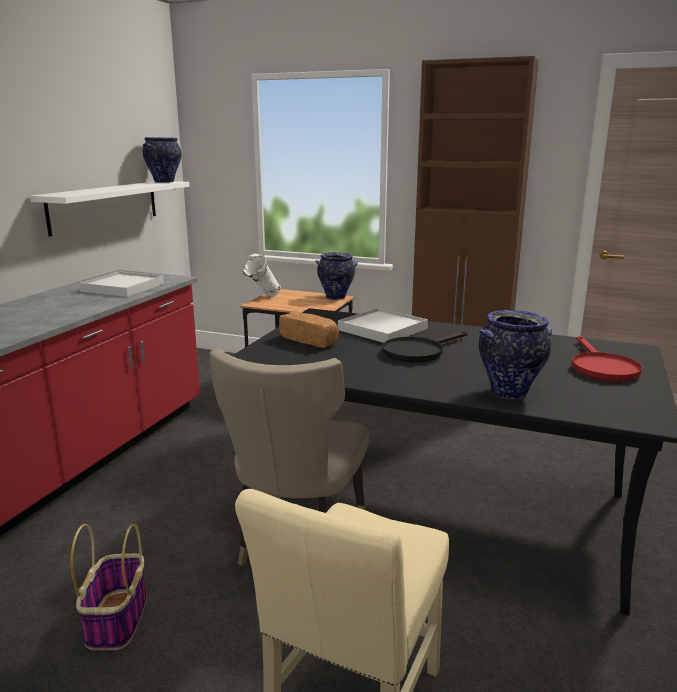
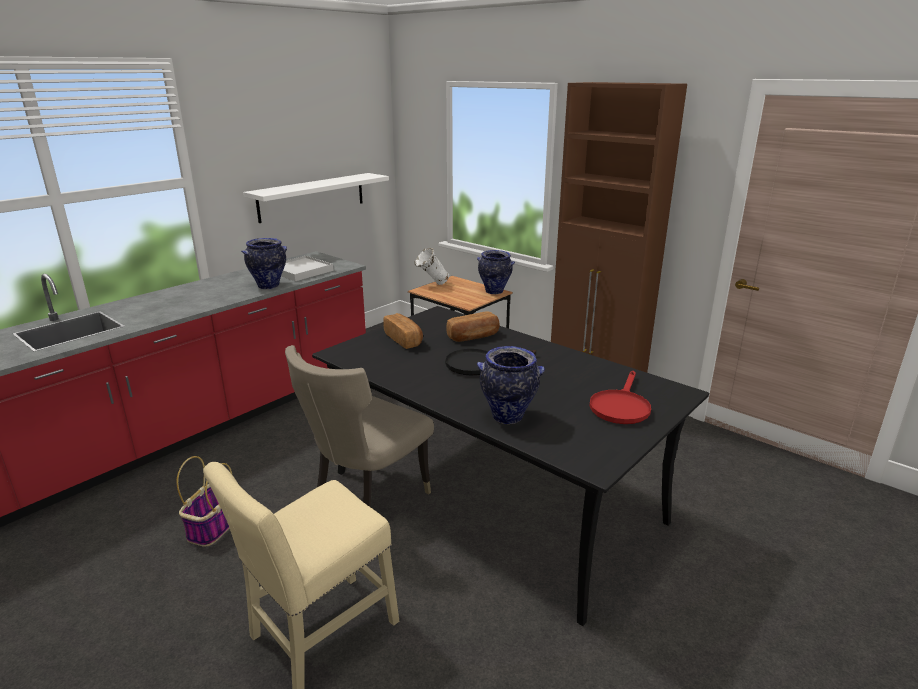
camera: 20 degrees right, 5 degrees up
(164, 182) = (367, 176): vase -> vase (269, 286)
(382, 329) = (473, 336): white tray -> bread

